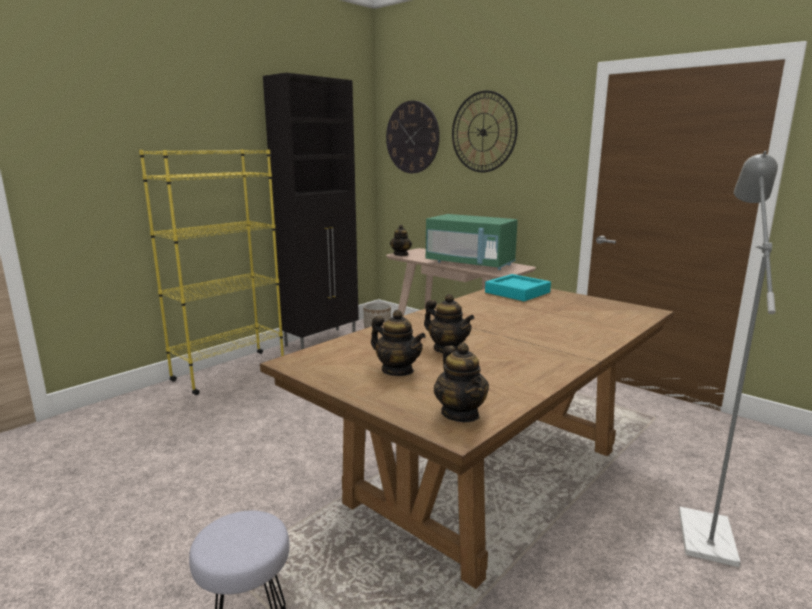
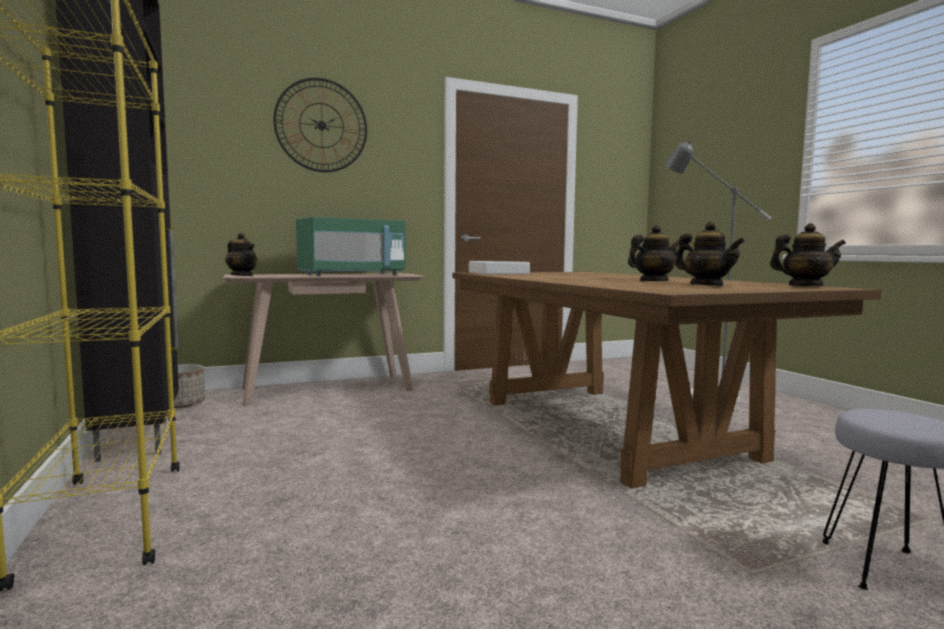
camera: 65 degrees left, 10 degrees down
(397, 370) = (706, 286): teapot -> teapot turned 75 degrees clockwise
(412, 137) = (198, 119): wall clock -> none
(517, 292) = (498, 273): turquoise tray -> white tray

